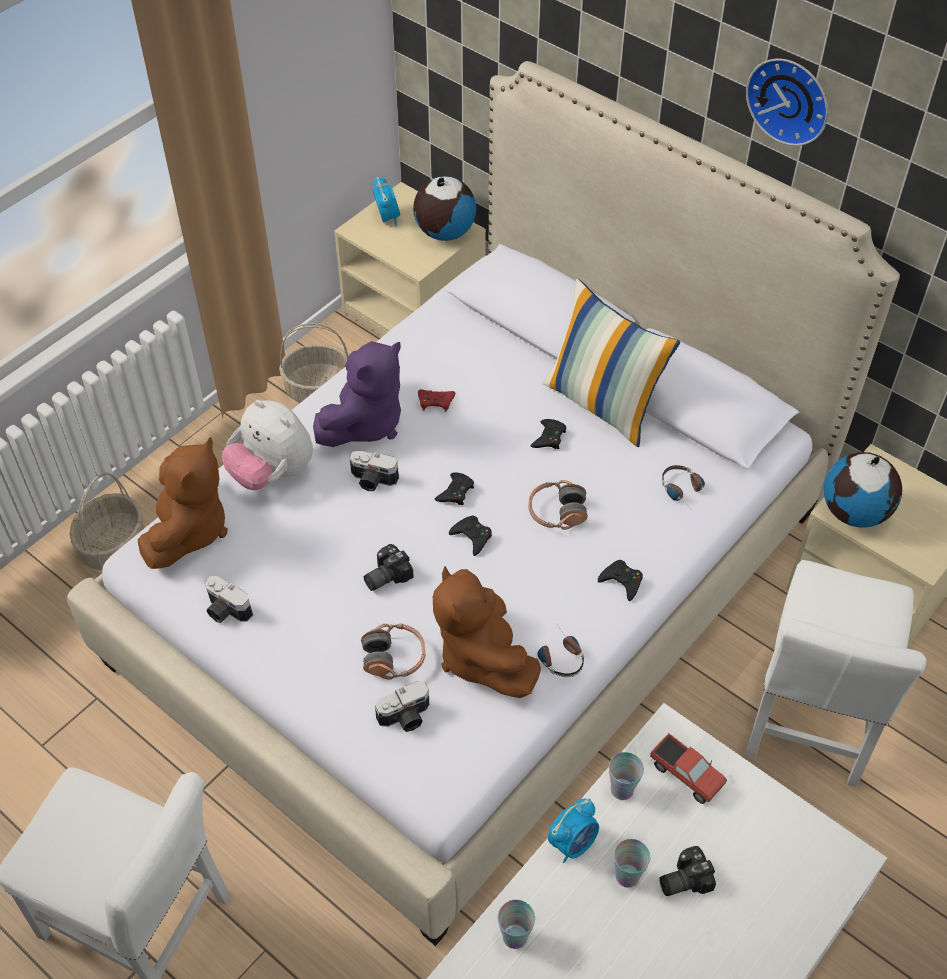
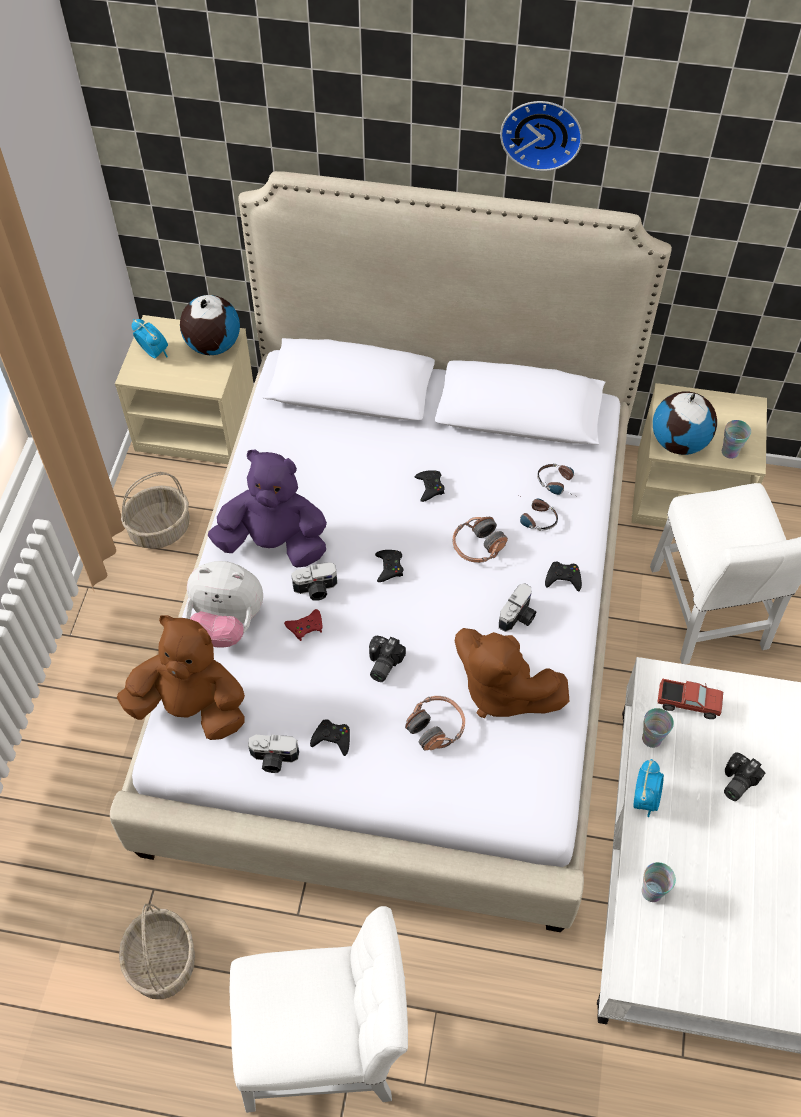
camera: 30 degrees left, 5 degrees up
(114, 547) = (75, 753): basket -> basket (163, 962)
(189, 530) = (191, 707): brown plush toy -> brown plush toy turned 60 degrees counterclockwise
(365, 423) = (274, 543): purple plush toy -> purple plush toy turned 90 degrees counterclockwise
(406, 718) = (479, 770): camera -> camera (519, 617)
(435, 402) = (319, 498): red game controller -> red game controller (305, 626)
(472, 537) = (427, 598): black game controller -> black game controller (332, 739)
(558, 655) = (557, 660): headphones -> headphones (533, 517)
(603, 404) = (452, 440): pillow -> none
(627, 876) = (698, 801): cup -> cup (730, 452)

